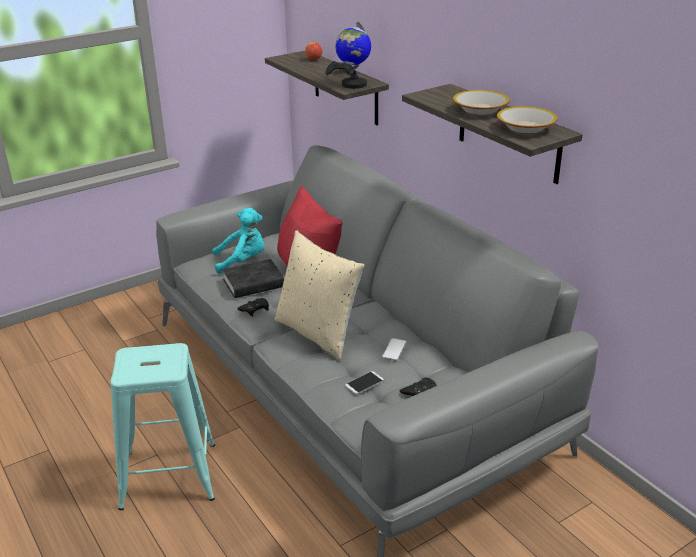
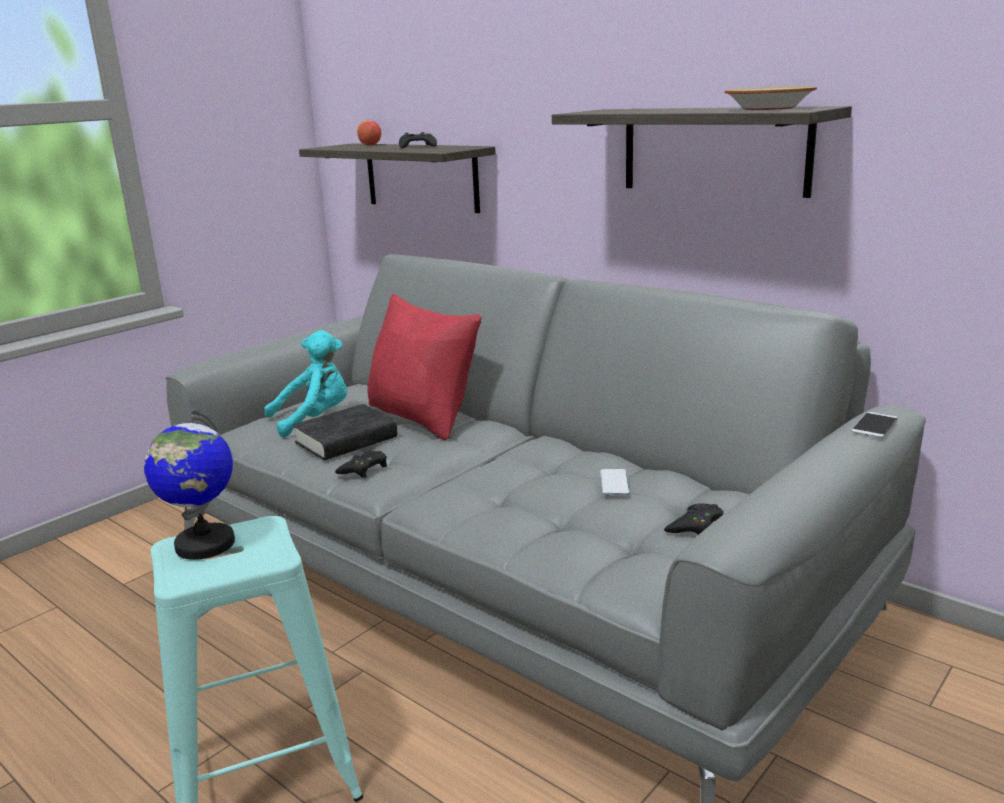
camera: 15 degrees left, 10 degrees down
(318, 333) = (482, 482): beige pillow -> none
(353, 84) = (448, 149): globe -> globe (204, 544)
(364, 383) = (600, 530): phone -> phone (874, 426)
(480, 110) = (680, 109): bowl -> none

